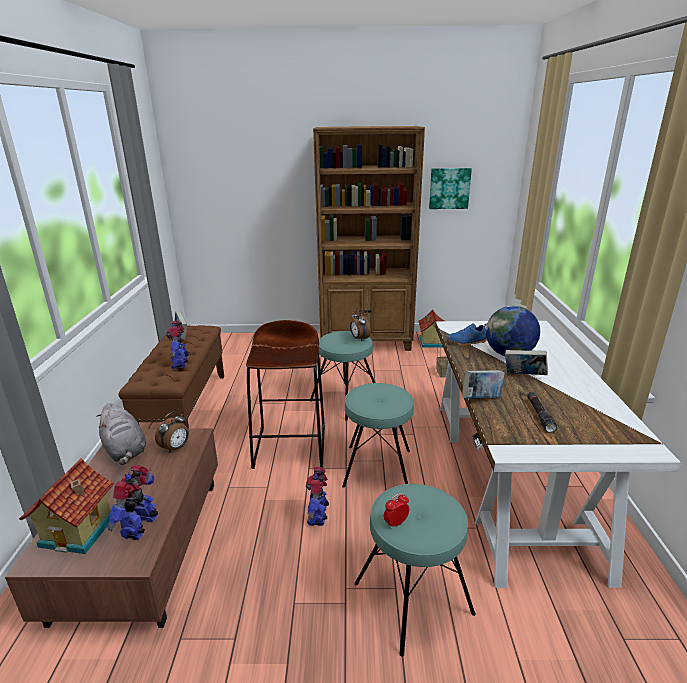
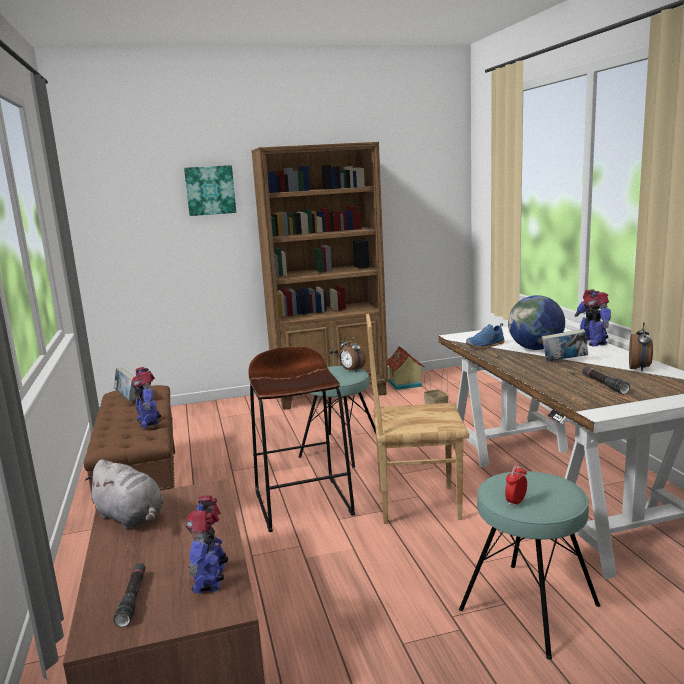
camera: 15 degrees left, 10 degrees down
(80, 530) = (132, 599): toy house -> black flashlight
(176, 448) = (196, 503): alarm clock -> alarm clock (639, 368)
(318, 515) = (378, 559): toy robot -> toy robot (592, 342)
(377, 468) = (417, 503): turquoise stool -> brown chair
(449, 188) = (400, 210): picture -> picture (210, 190)
(481, 399) = (539, 382): book -> none

